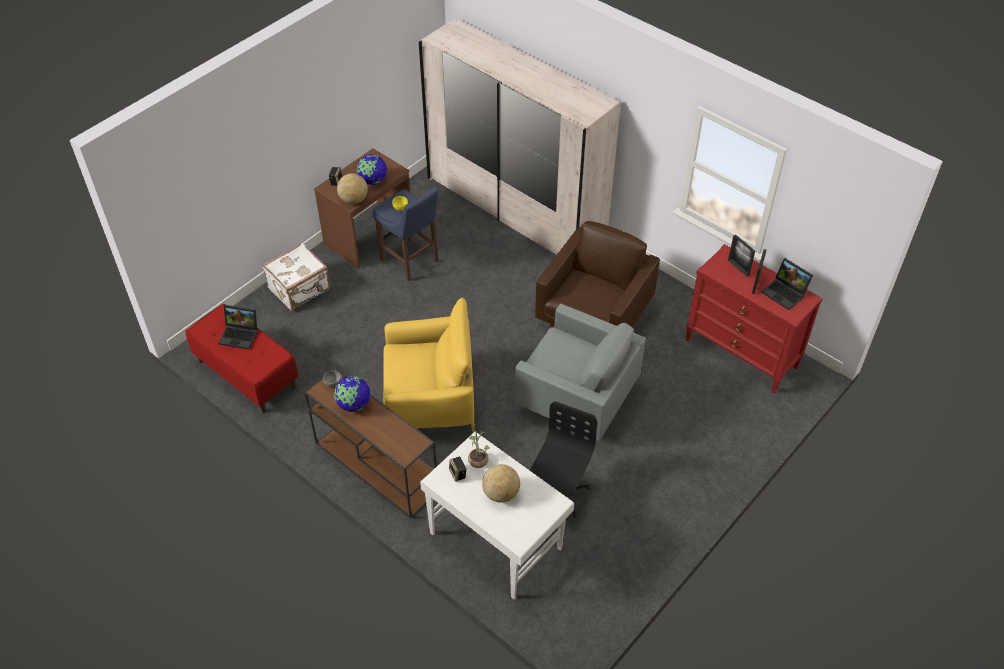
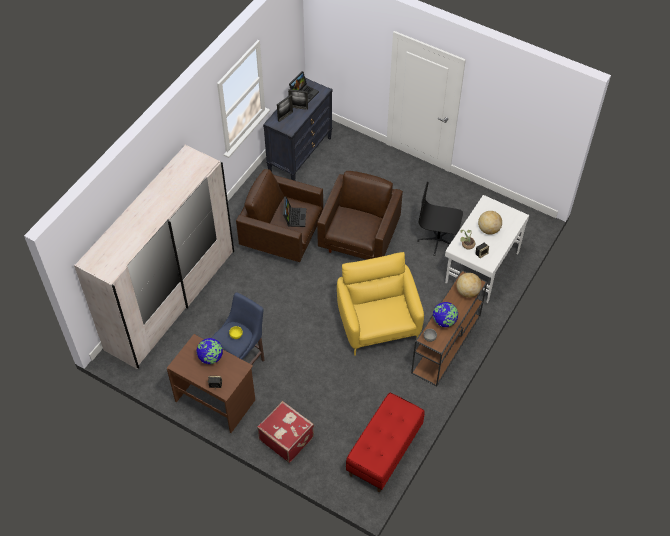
camera: 100 degrees left, 5 degrees up
(240, 335) = (378, 434): laptop -> laptop (294, 217)
(300, 289) = (286, 437): white suitcase -> red suitcase
(354, 200) = (237, 366): globe -> globe (467, 292)
(576, 399) = (359, 239): grey armchair -> brown armchair
(741, 353) = (300, 154): red dresser -> black dresser

